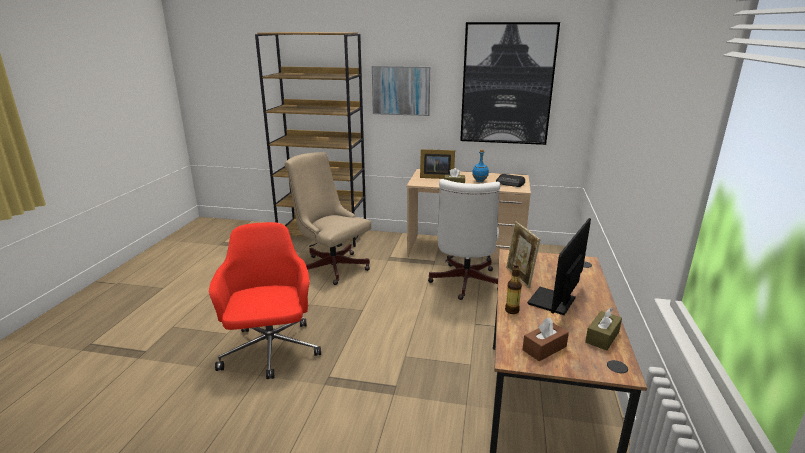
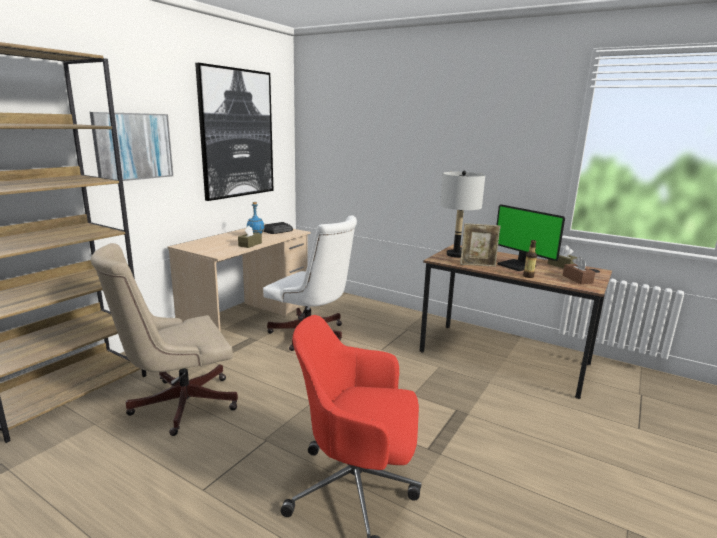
camera: 70 degrees left, 5 degrees down
(435, 177) = (213, 245): picture frame -> none
(545, 262) = (455, 255): none -> grey table lamp

